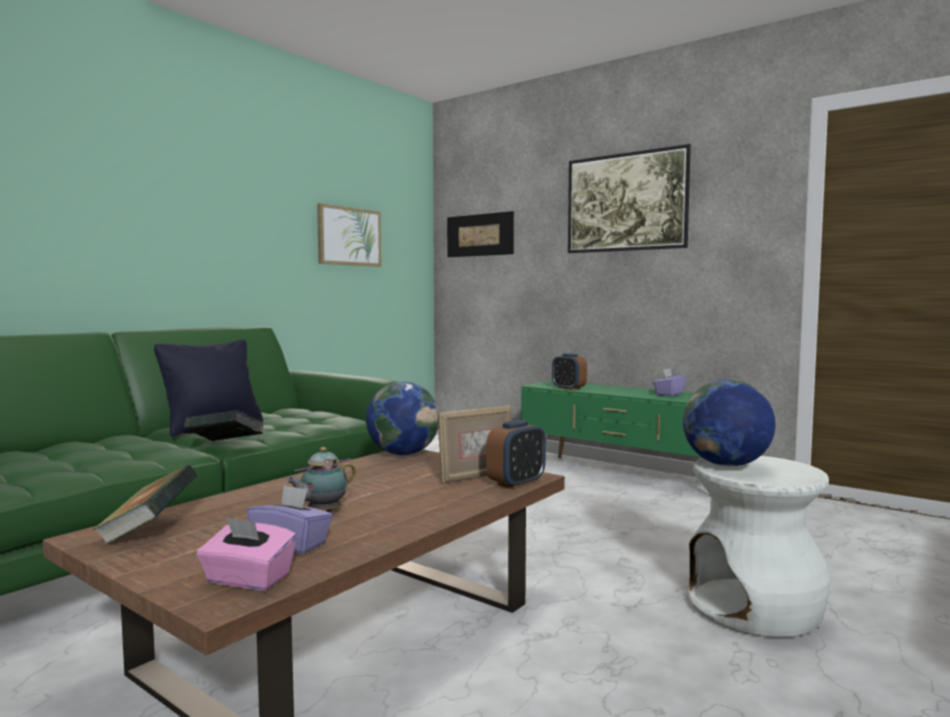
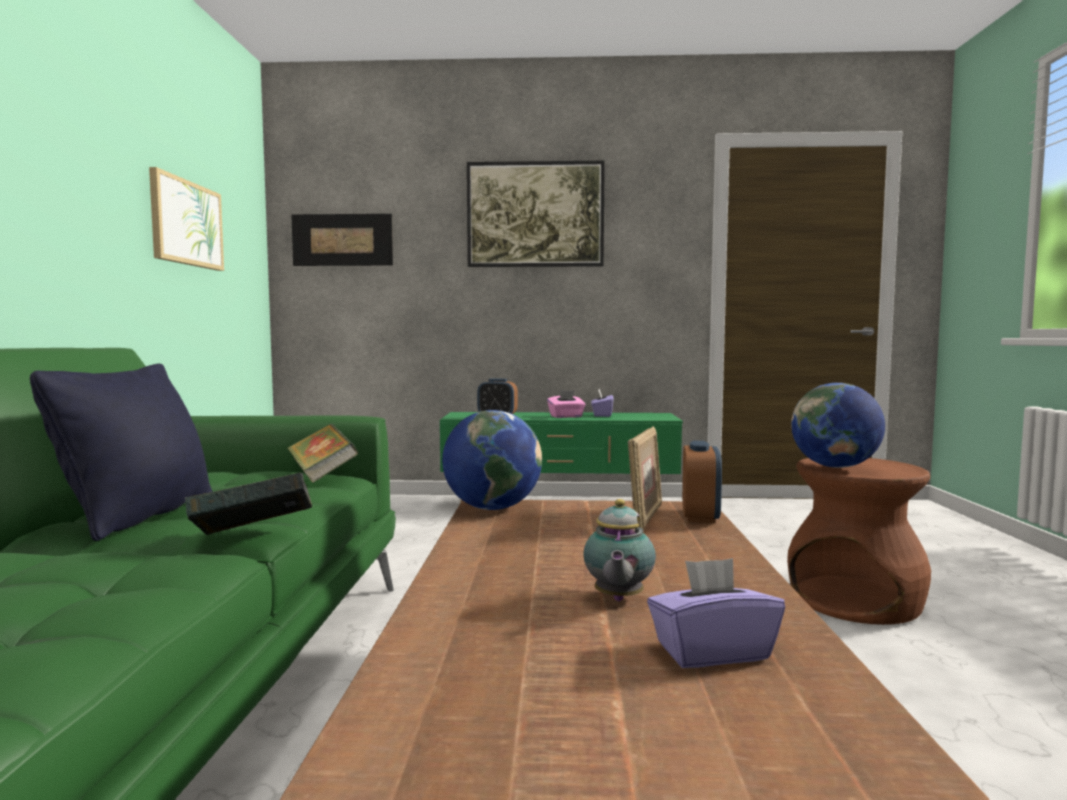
camera: 35 degrees left, 0 degrees up
(149, 531) = (456, 706): book -> book (322, 475)
(248, 580) = (820, 722): pink tissue box -> pink tissue box (566, 416)
(755, 608) = (856, 601): white stool -> brown stool

